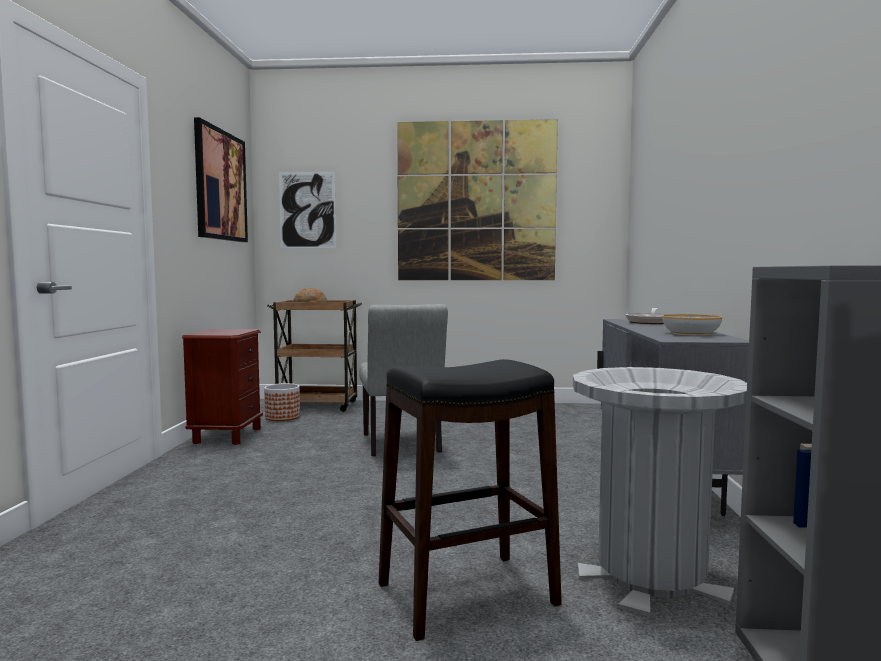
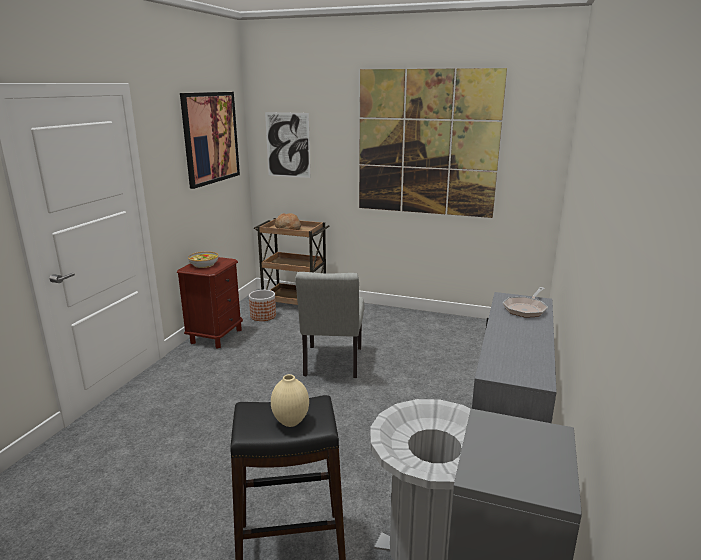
camera: 15 degrees right, 15 degrees up
(482, 369) = (290, 421): none -> beige vase
(691, 333) = (524, 354): bowl -> bowl (204, 264)

